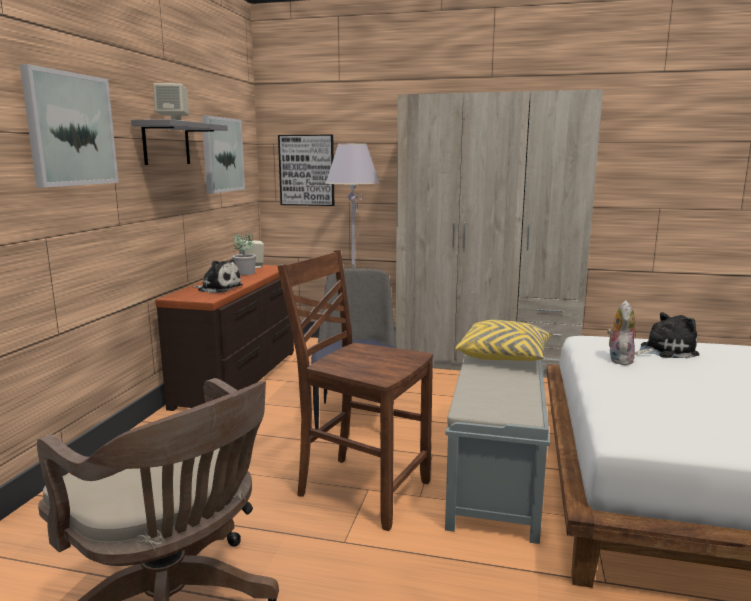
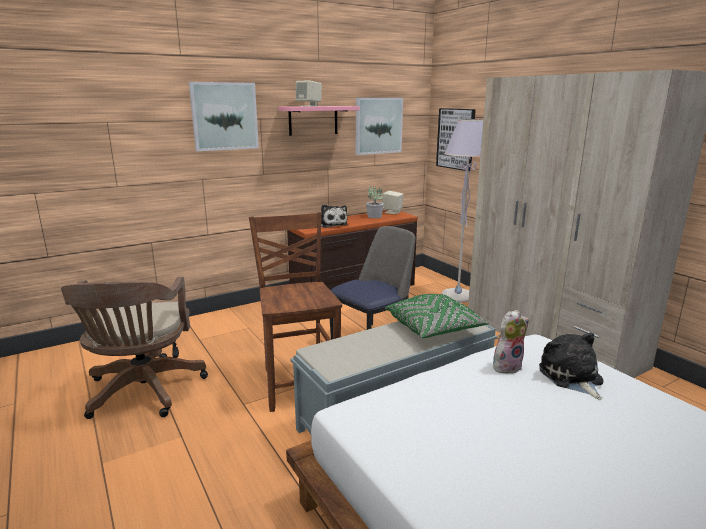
camera: 45 degrees right, 5 degrees up
(166, 143) = (313, 120): grey shelf -> pink shelf
(504, 356) = (434, 328): yellow pillow -> green pillow
(665, 351) = (571, 377): plush toy -> plush toy turned 135 degrees counterclockwise

